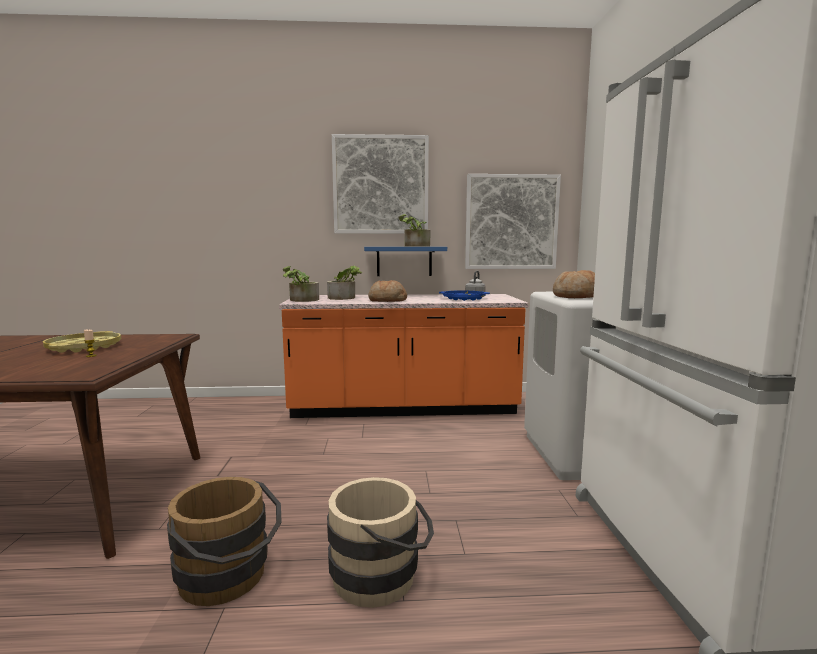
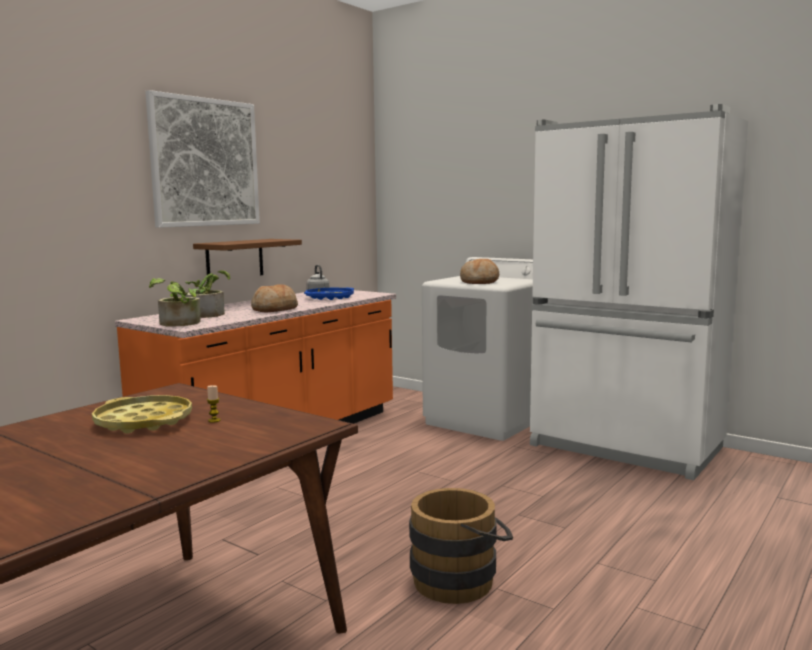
camera: 50 degrees left, 0 degrees up
(382, 576) = (532, 526): beige bucket -> none
(404, 261) = (234, 259): blue shelf -> brown shelf
(414, 246) = (260, 240): potted plant -> none
(511, 222) = (327, 208): picture -> none

